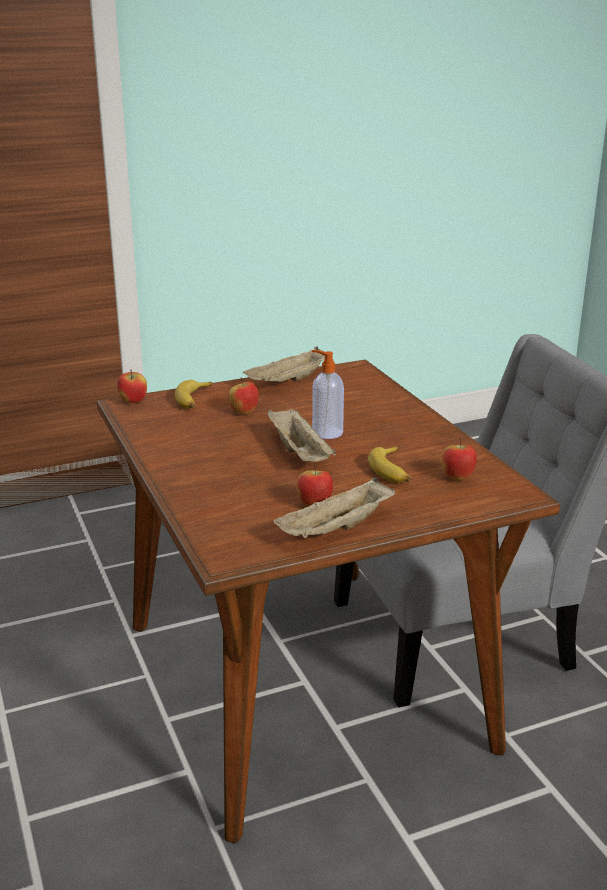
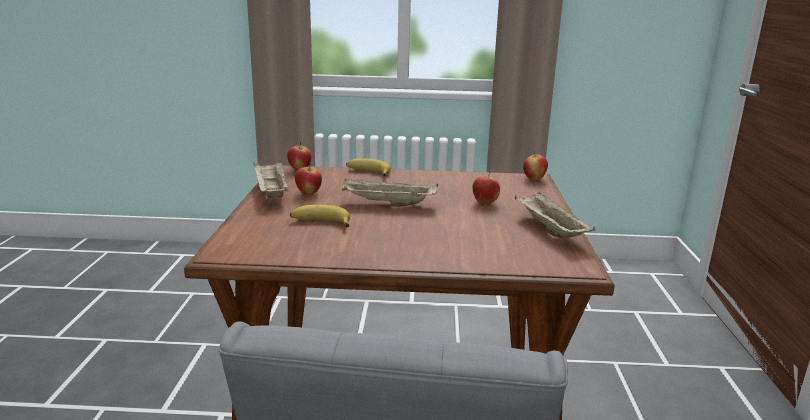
camera: 115 degrees right, 5 degrees down
(193, 400) = (524, 193): banana -> banana (368, 172)
(326, 432) = (416, 219): soap dispenser -> none
(457, 478) = (277, 239): apple -> apple (299, 169)

